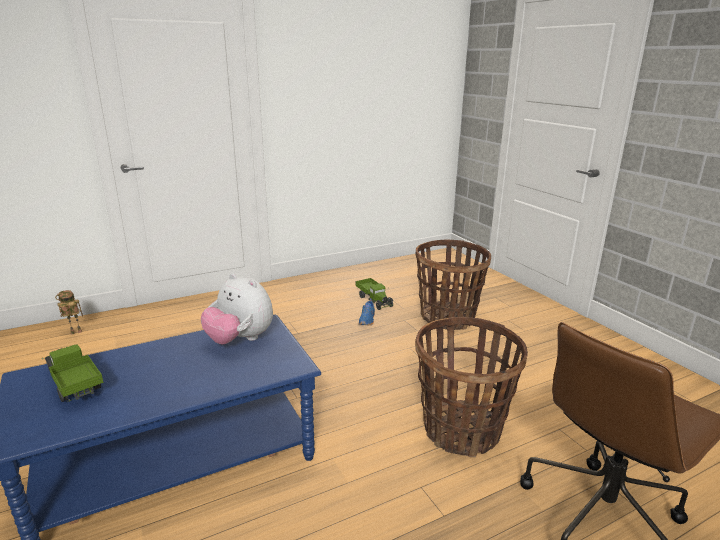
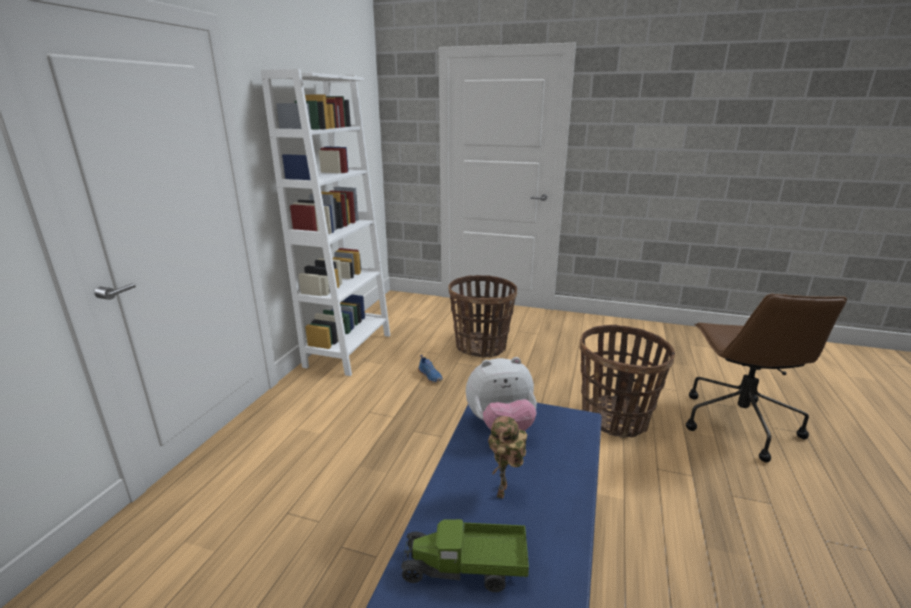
camera: 45 degrees left, 0 degrees up
(75, 333) = (108, 577): toy robot -> toy robot (504, 492)
(344, 278) = (348, 350): none -> white bookcase
(374, 300) = (406, 357): toy truck -> none

